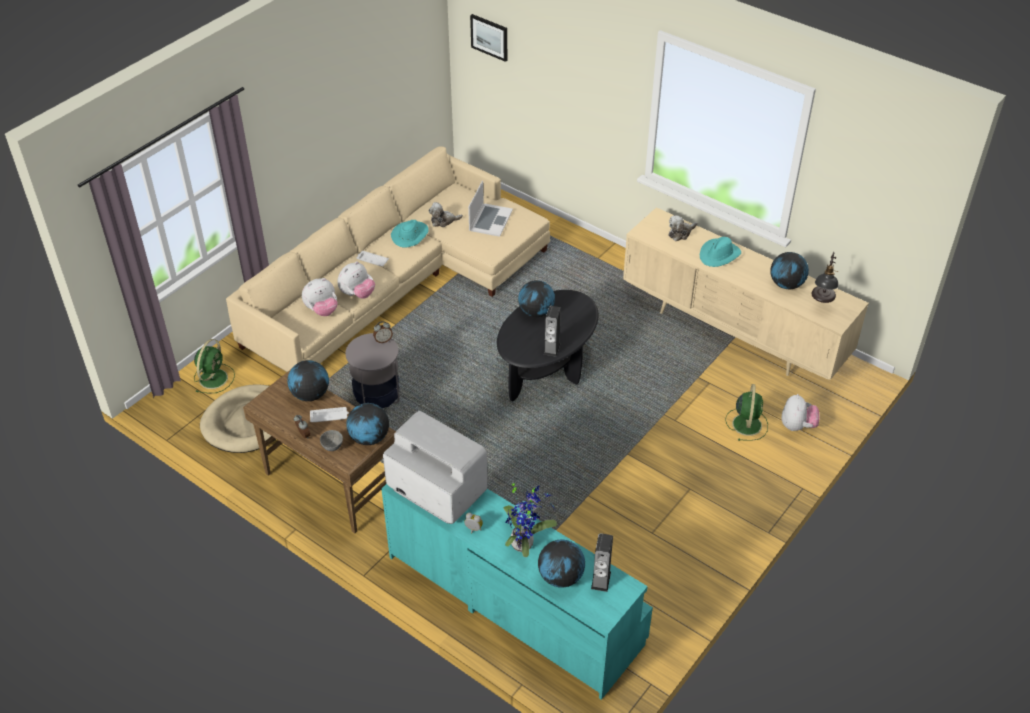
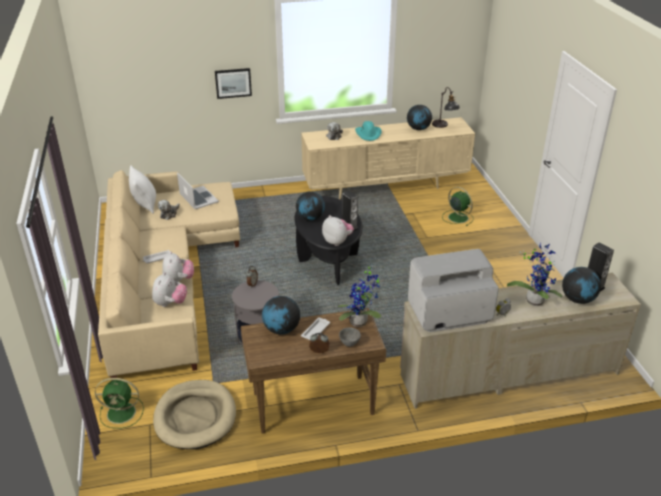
camera: 50 degrees left, 10 degrees down
(214, 378) = (122, 413): green fan -> green fan turned 120 degrees clockwise
(369, 438) = (360, 322): globe -> potted plant
(410, 235) = (159, 232): turquoise hat -> none
(441, 197) = (145, 204): none -> white pillow
(489, 37) = (120, 69): picture -> picture (233, 83)
(516, 603) = (511, 370): turquoise tv stand -> beige tv stand
(797, 426) = (477, 204): plush toy -> plush toy (337, 241)

